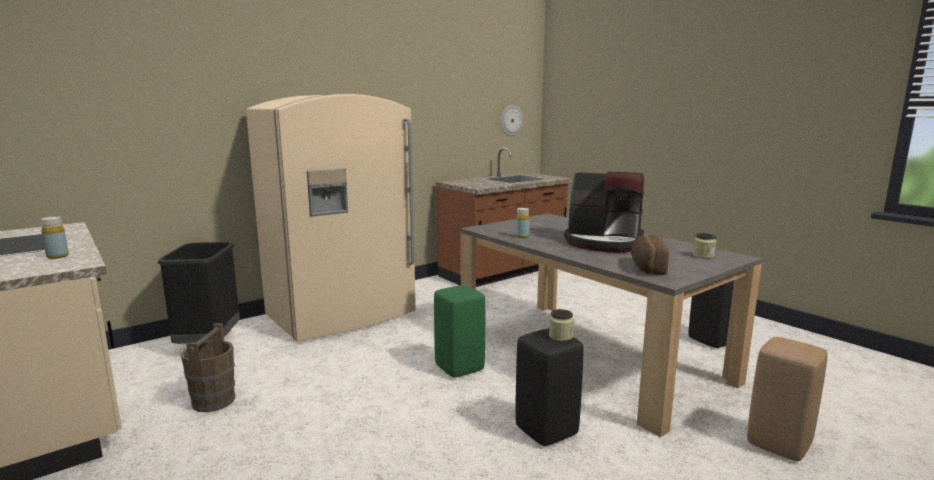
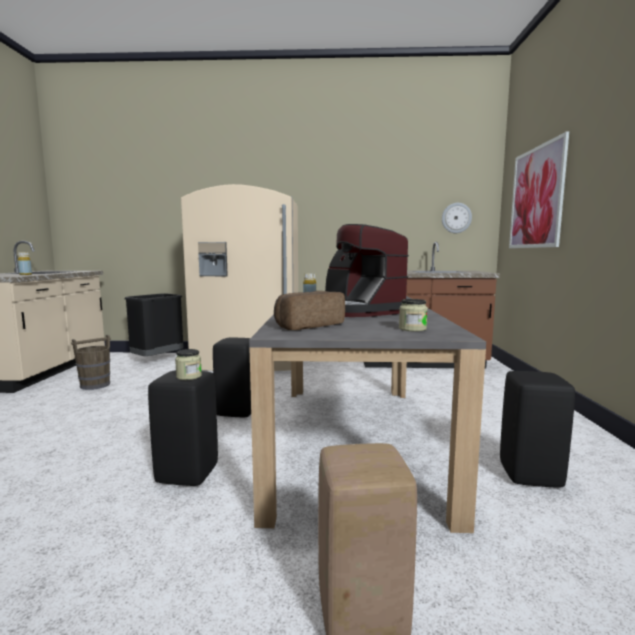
camera: 40 degrees right, 5 degrees down
(458, 368) = (237, 411): green stool -> black stool
(599, 110) = (536, 197): none -> picture

